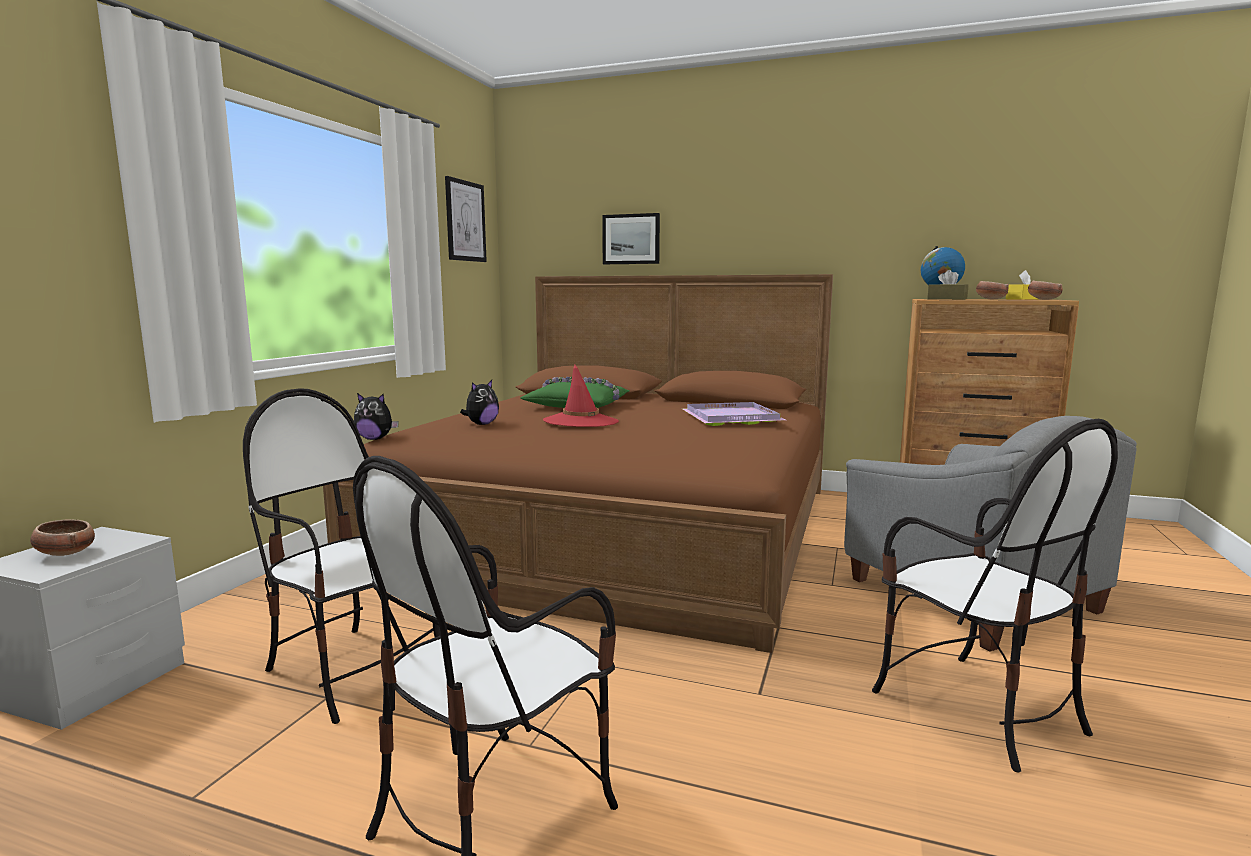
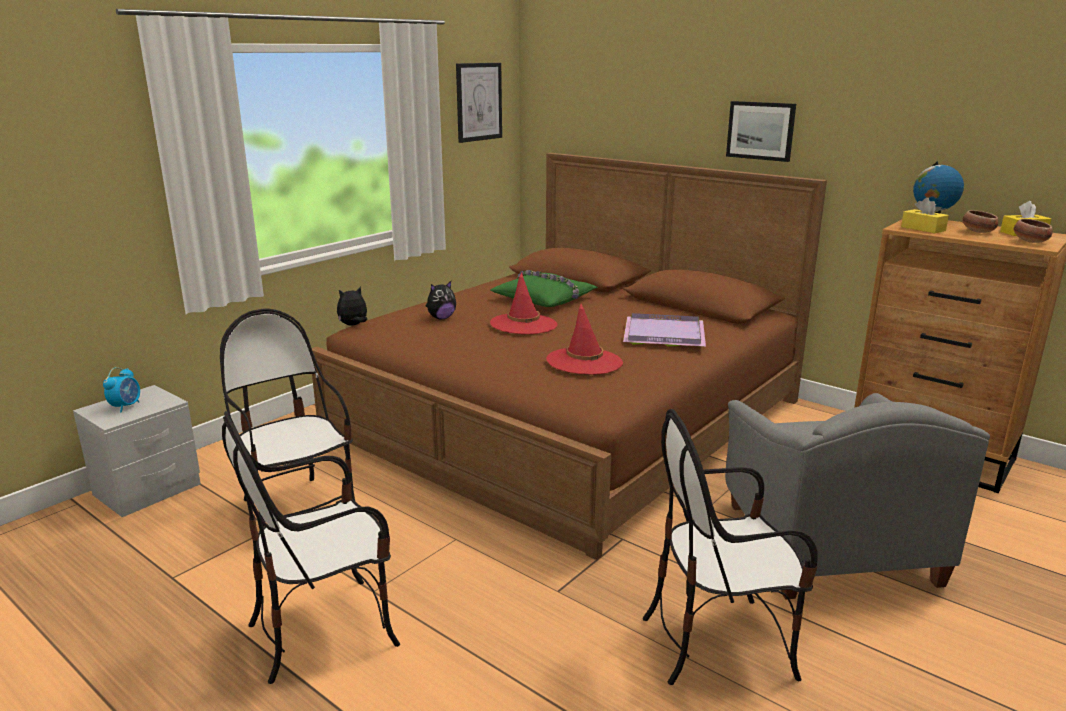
camera: 20 degrees right, 10 degrees up
(65, 553) = (126, 406): bowl -> alarm clock
(375, 439) = (353, 325): plush toy -> plush toy turned 120 degrees clockwise
(631, 239) = (636, 122): picture -> picture (760, 130)
(683, 440) = (584, 362): none -> red hat
(947, 299) = (923, 229): brown tissue box -> yellow tissue box
(976, 708) = (718, 642): chair -> chair turned 90 degrees clockwise

